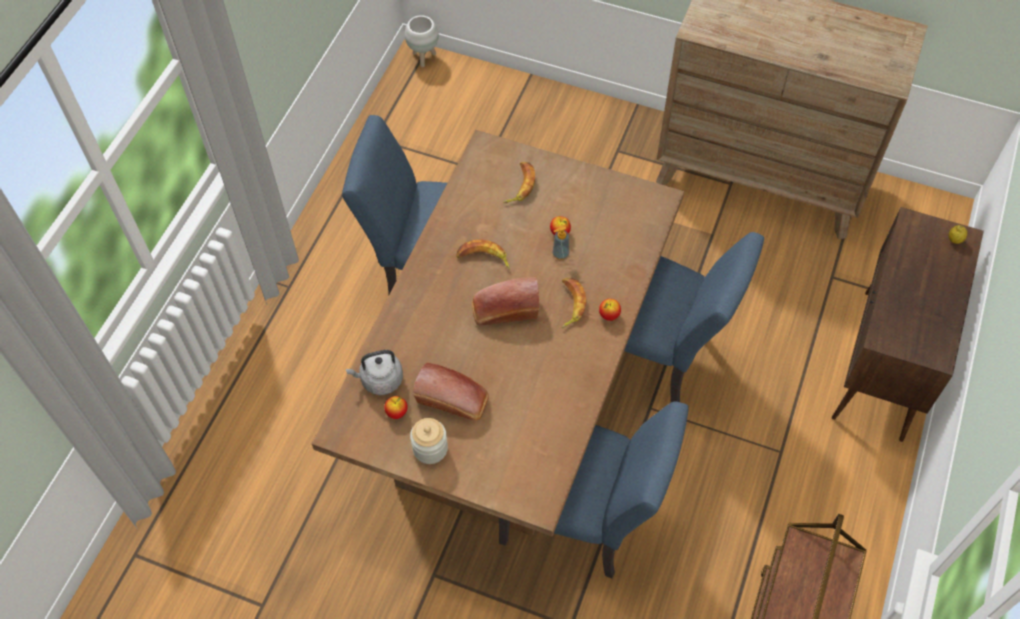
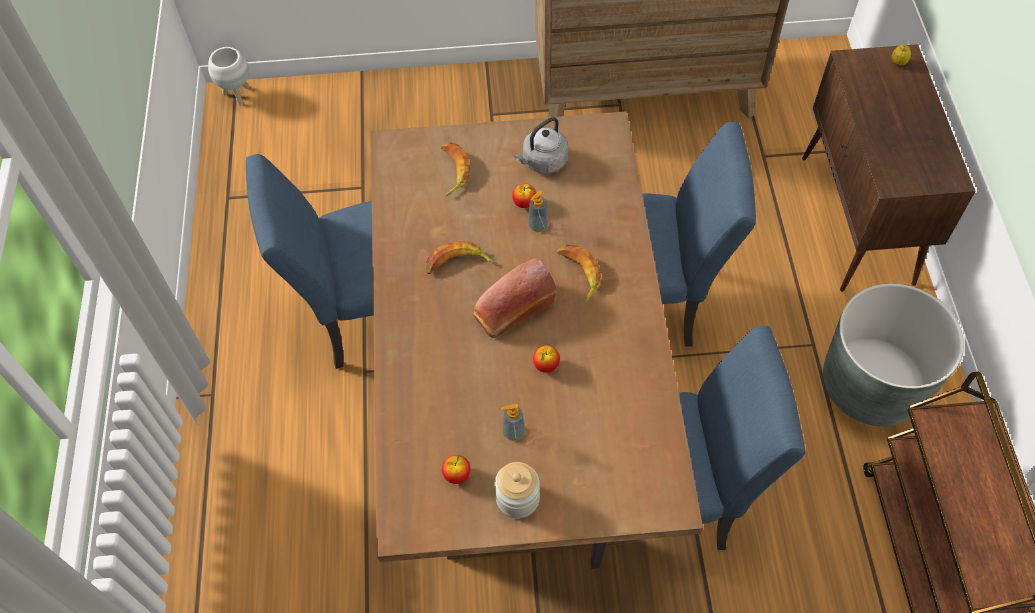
camera: 25 degrees left, 0 degrees up
(379, 380) = (416, 447): grey kettle -> grey kettle (543, 162)
(454, 400) = (514, 432): bread -> soap dispenser
(609, 315) = (626, 268): apple -> apple (546, 365)
(812, 506) = (872, 384): none -> grey planter

